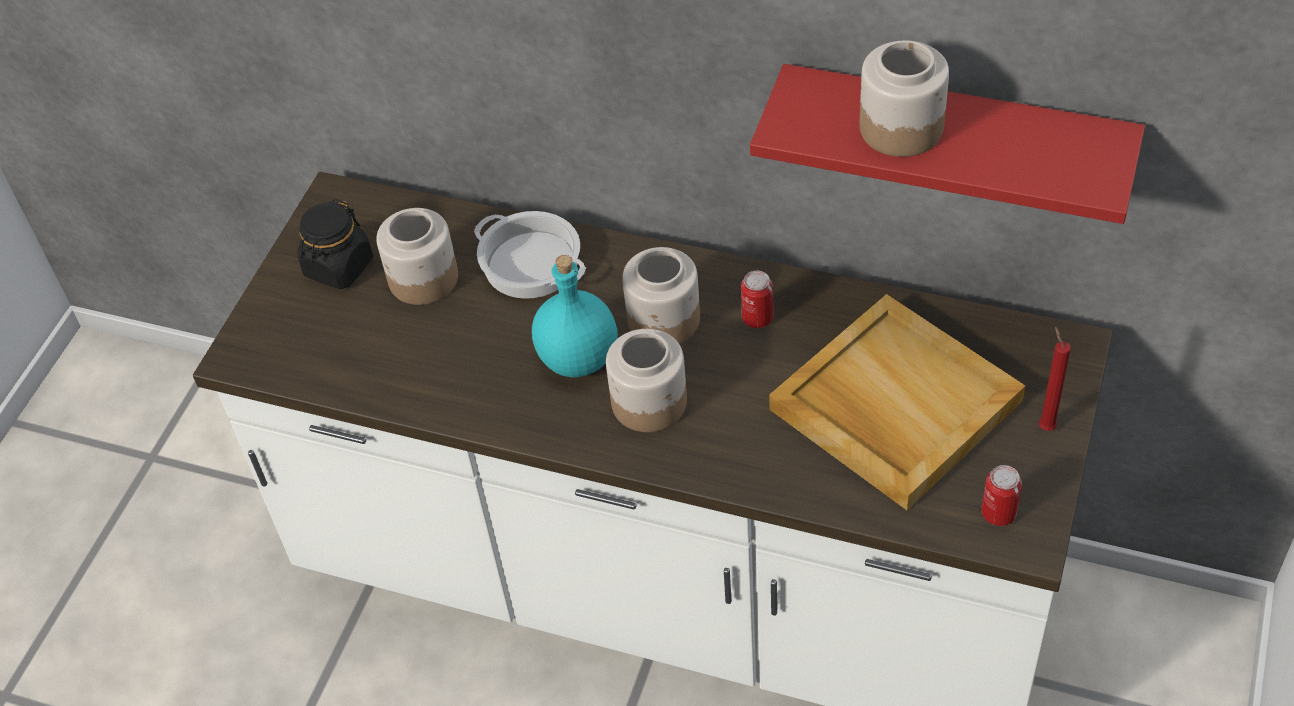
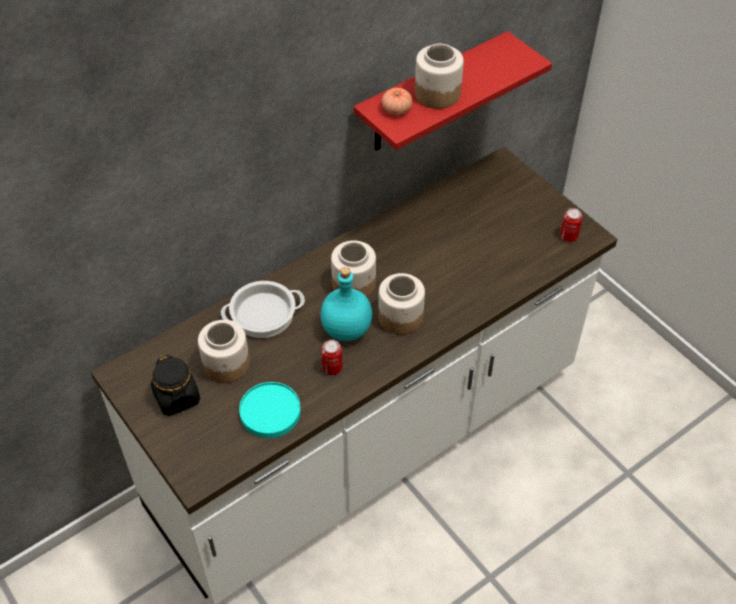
camera: 60 degrees left, 0 degrees up
(383, 364) = (270, 412): none -> turquoise plate
(757, 318) = (386, 250): can -> can (332, 368)
(820, 107) = (396, 110): none -> tomato
(893, 405) = (481, 235): beige tray -> none
(1045, 426) = (536, 195): red candle -> none

